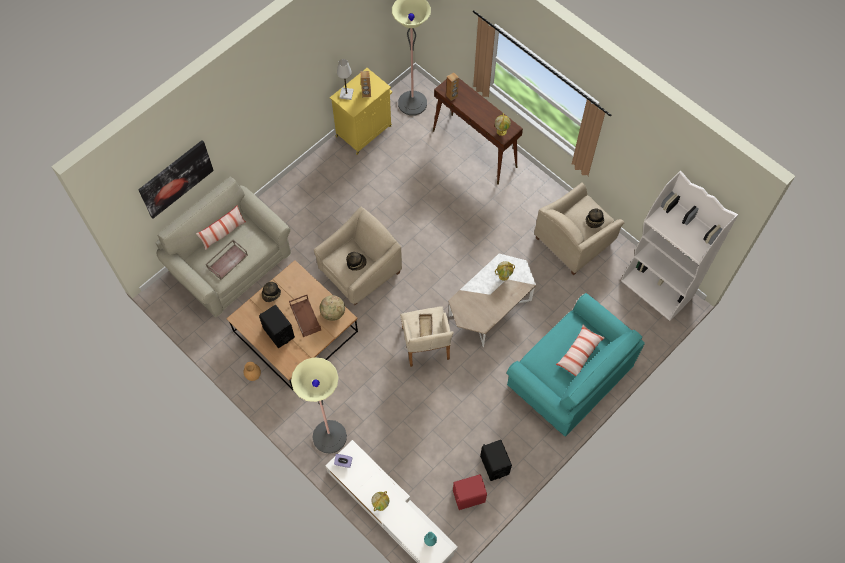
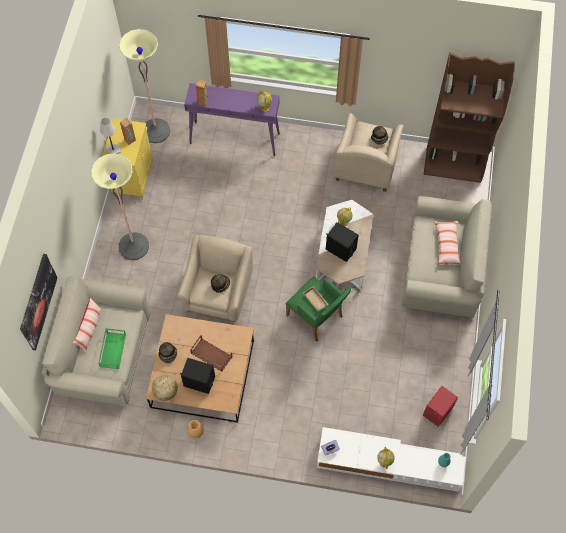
camera: 35 degrees left, 0 degrees up
(227, 261) = (112, 350): brown tray -> green tray
(329, 437) = (296, 439): floor lamp -> floor lamp (133, 246)
(333, 313) = (231, 337): globe -> globe (166, 392)
(426, 346) = (317, 318): beige armchair -> green armchair
(475, 149) = (235, 138): brown console table -> purple console table
(494, 465) = (438, 374): black speaker -> black speaker (340, 249)
(569, 376) = (441, 270): turquoise sofa -> beige sofa
(657, 289) = (454, 164): white bookcase -> brown bookcase

